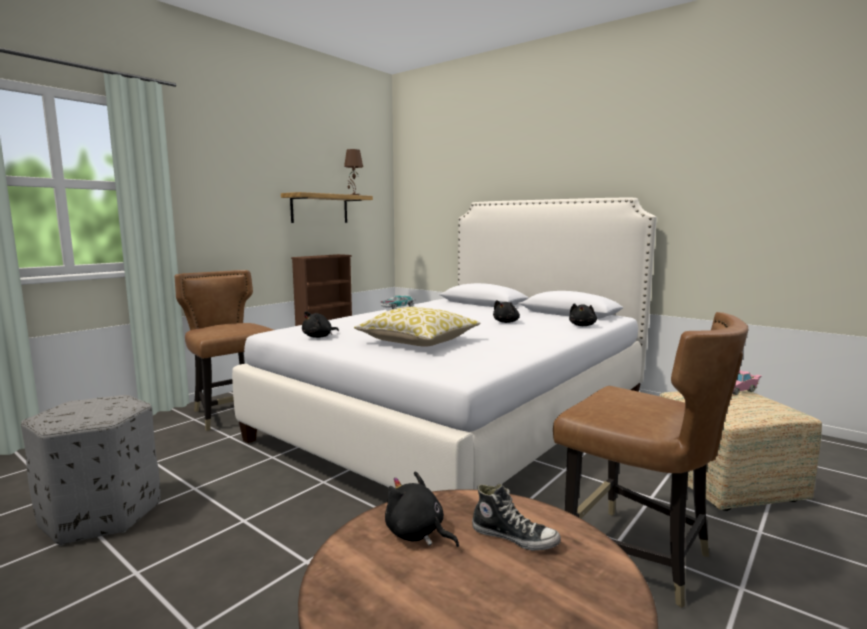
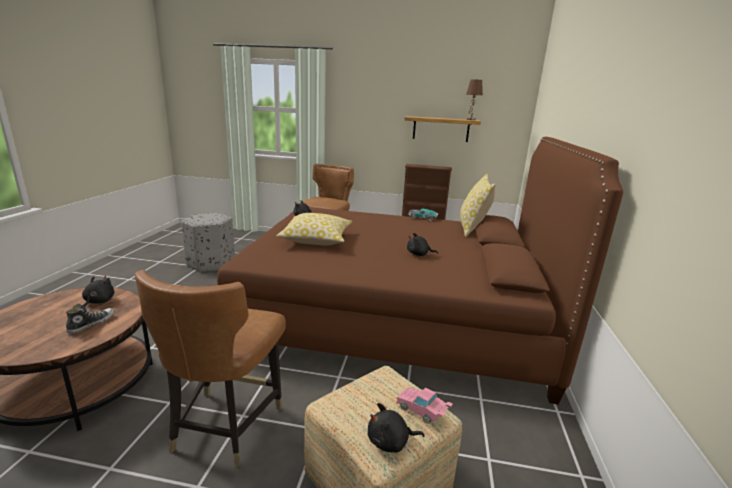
camera: 60 degrees right, 10 degrees up
(454, 303) = (472, 229): none -> pillow
(461, 417) = (392, 315): white bed -> brown bed
(514, 537) = (91, 324): shoe -> shoe turned 150 degrees counterclockwise
(582, 325) = (448, 283): black plush toy -> black plush toy (390, 442)

